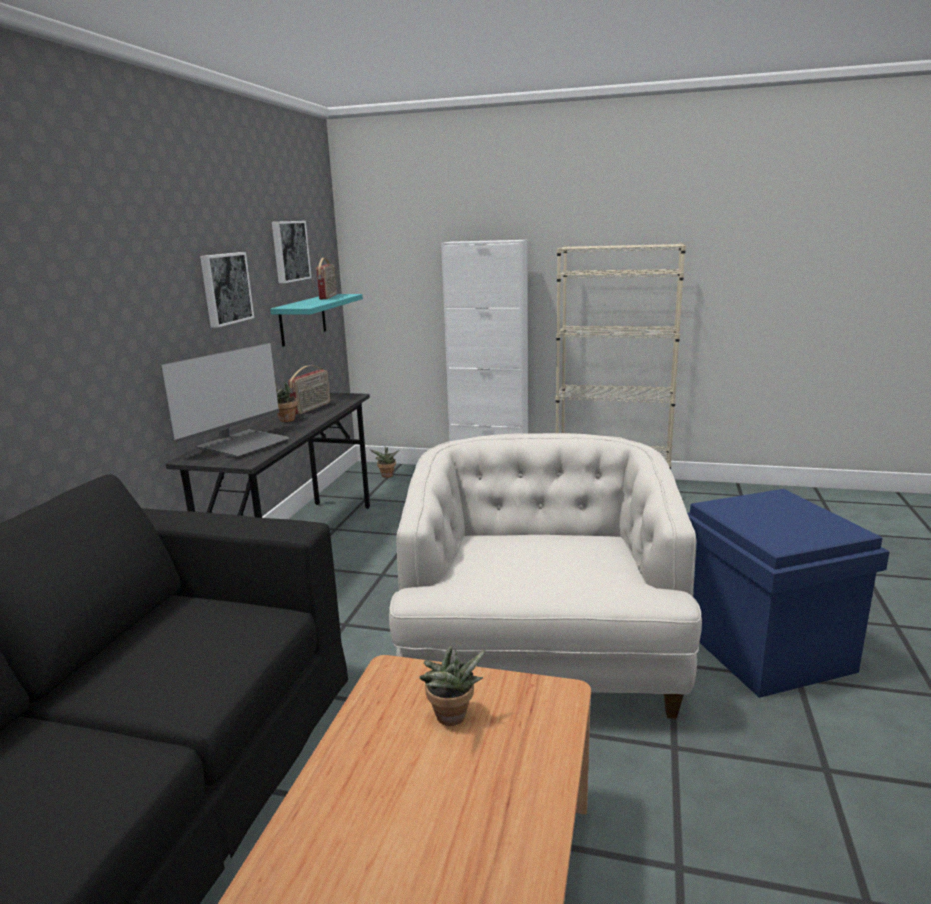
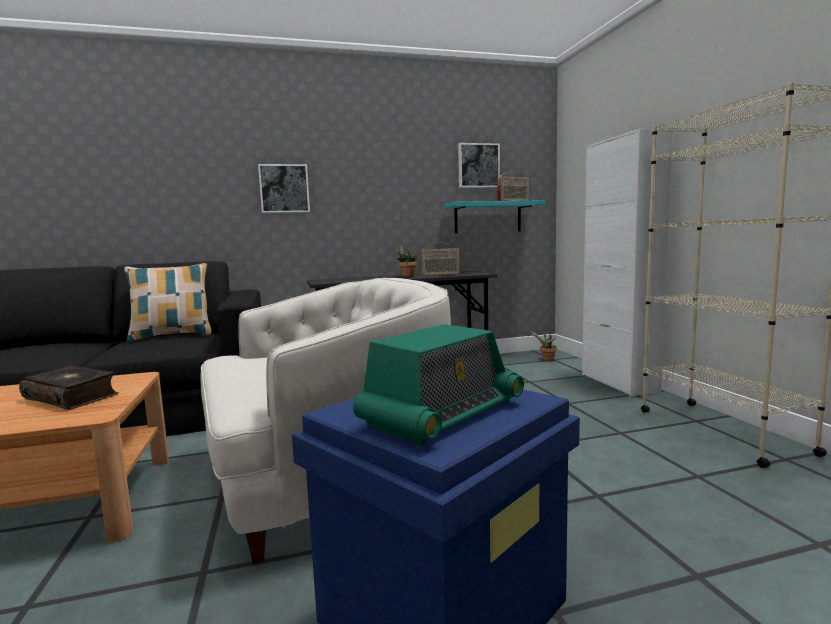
camera: 60 degrees right, 10 degrees down
(138, 635) = (172, 336): none -> pillow
(225, 288) = (393, 185): picture -> picture (284, 189)
(242, 444) = (350, 279): monitor -> none
(452, 719) = (72, 397): potted plant -> book
(798, 520) = (442, 414): none -> radio

